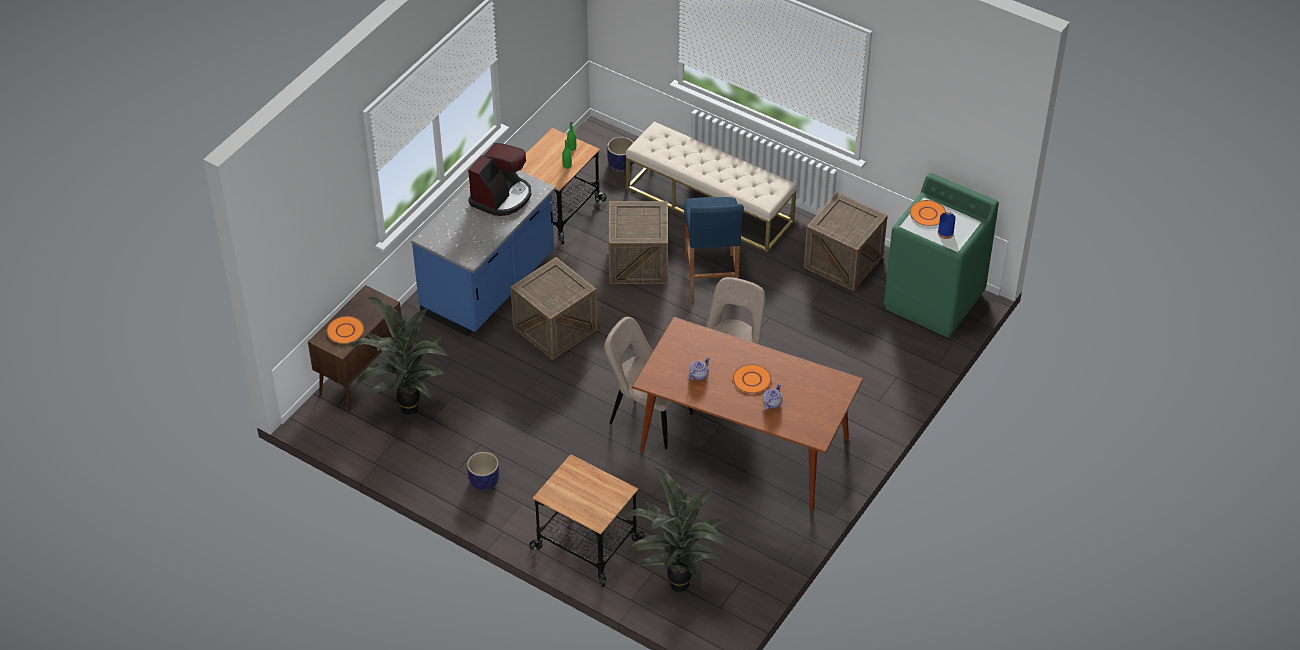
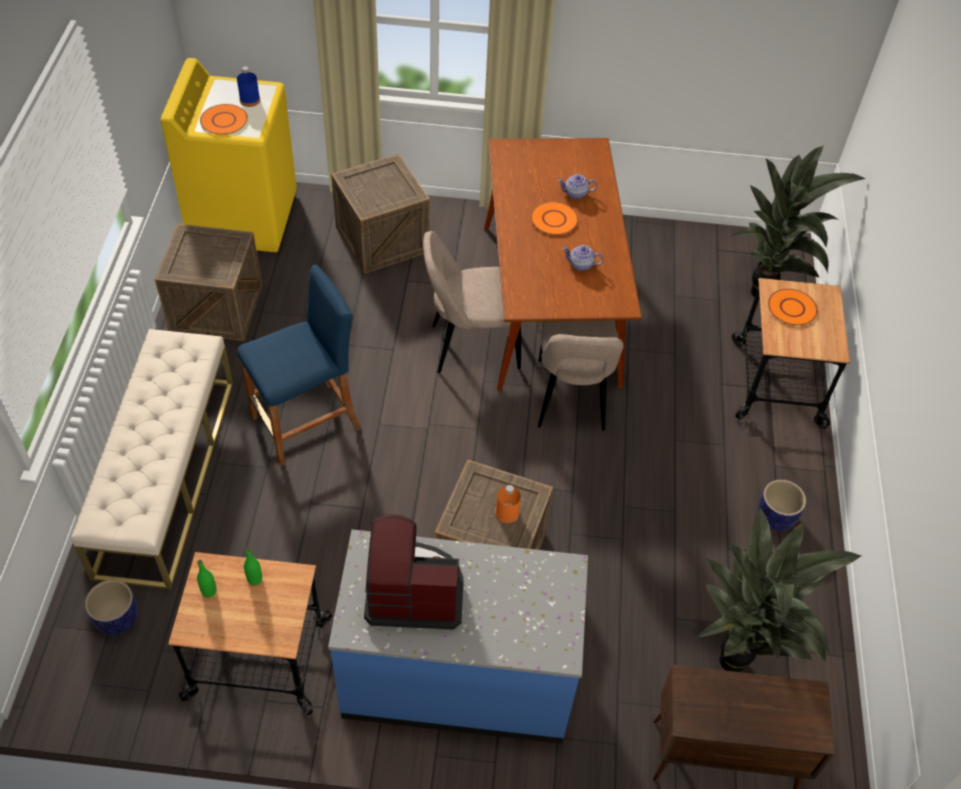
camera: 120 degrees left, 5 degrees up
(345, 331) = (777, 710): orange plate -> orange plate (792, 308)
(547, 292) = (507, 513): none -> orange bottle
(638, 263) = (319, 511): crate -> crate (382, 239)
(934, 301) = (243, 217): green washing machine -> yellow washing machine

